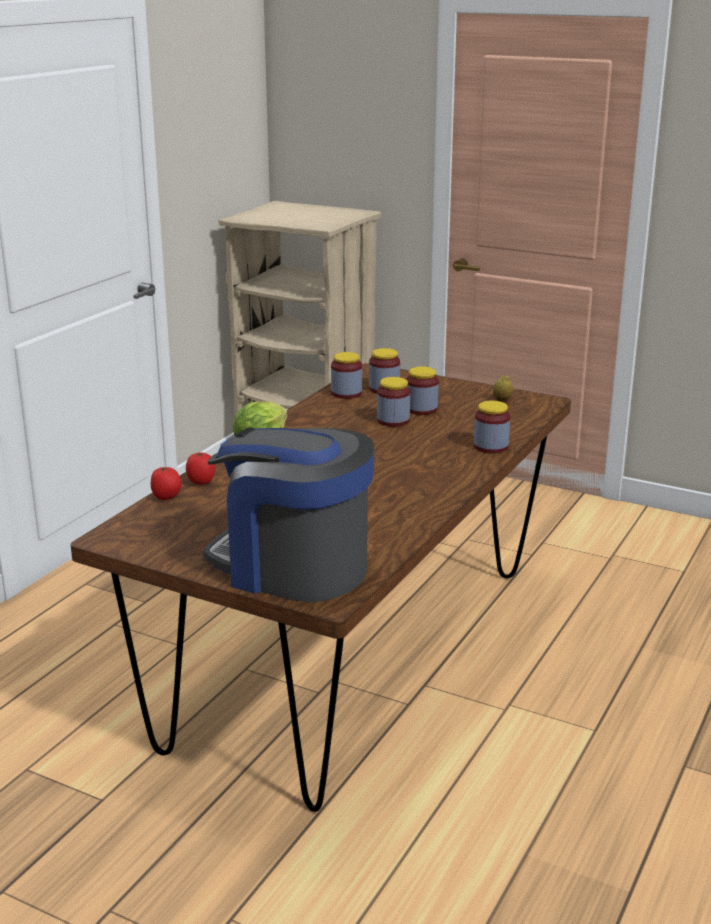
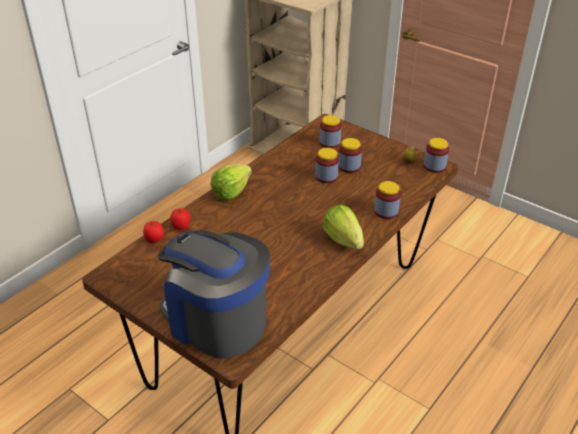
camera: 10 degrees right, 15 degrees up
(346, 393) = (302, 144): jar -> jar (434, 166)
(443, 476) = (343, 239): none -> lettuce

